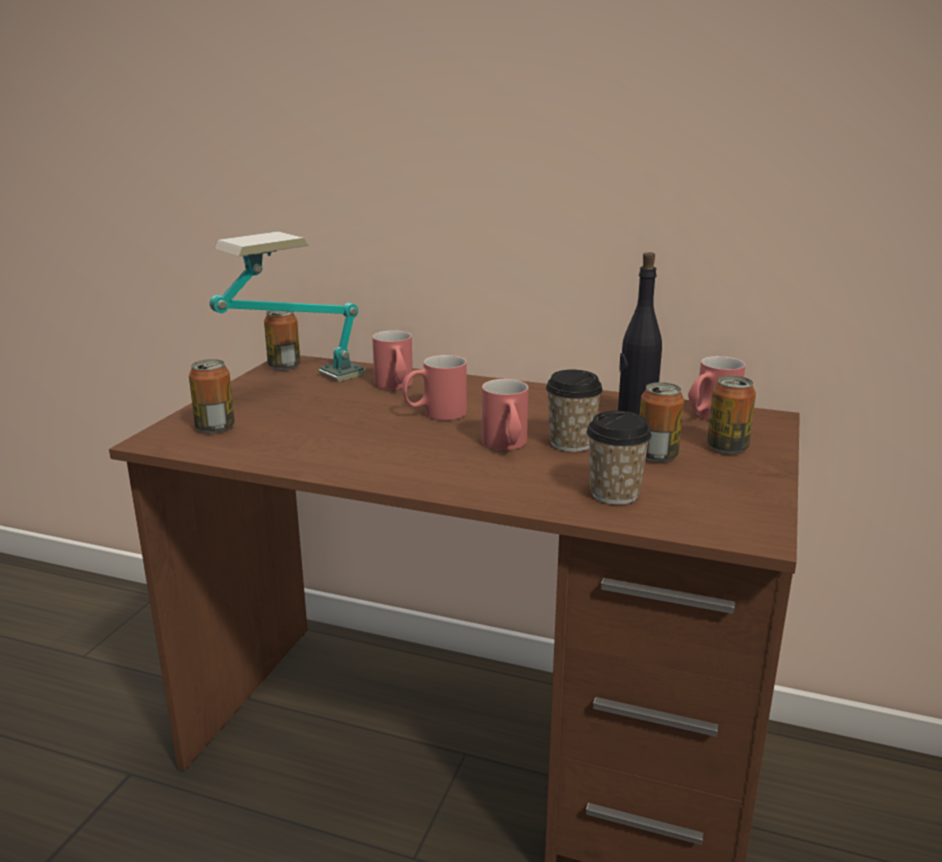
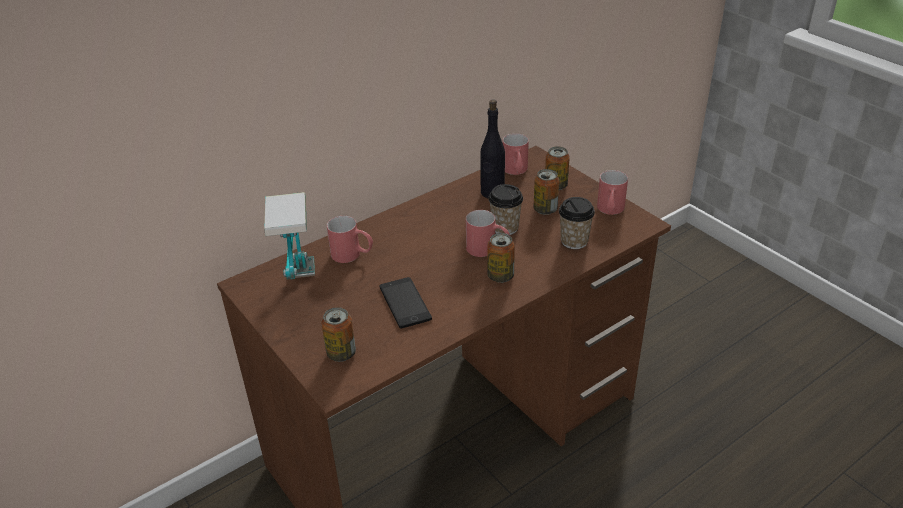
camera: 55 degrees left, 15 degrees up
(284, 366) = (252, 290): can -> can (500, 276)
(339, 432) = (405, 303): none -> phone
(434, 414) = (415, 257): red mug -> red mug (610, 211)

